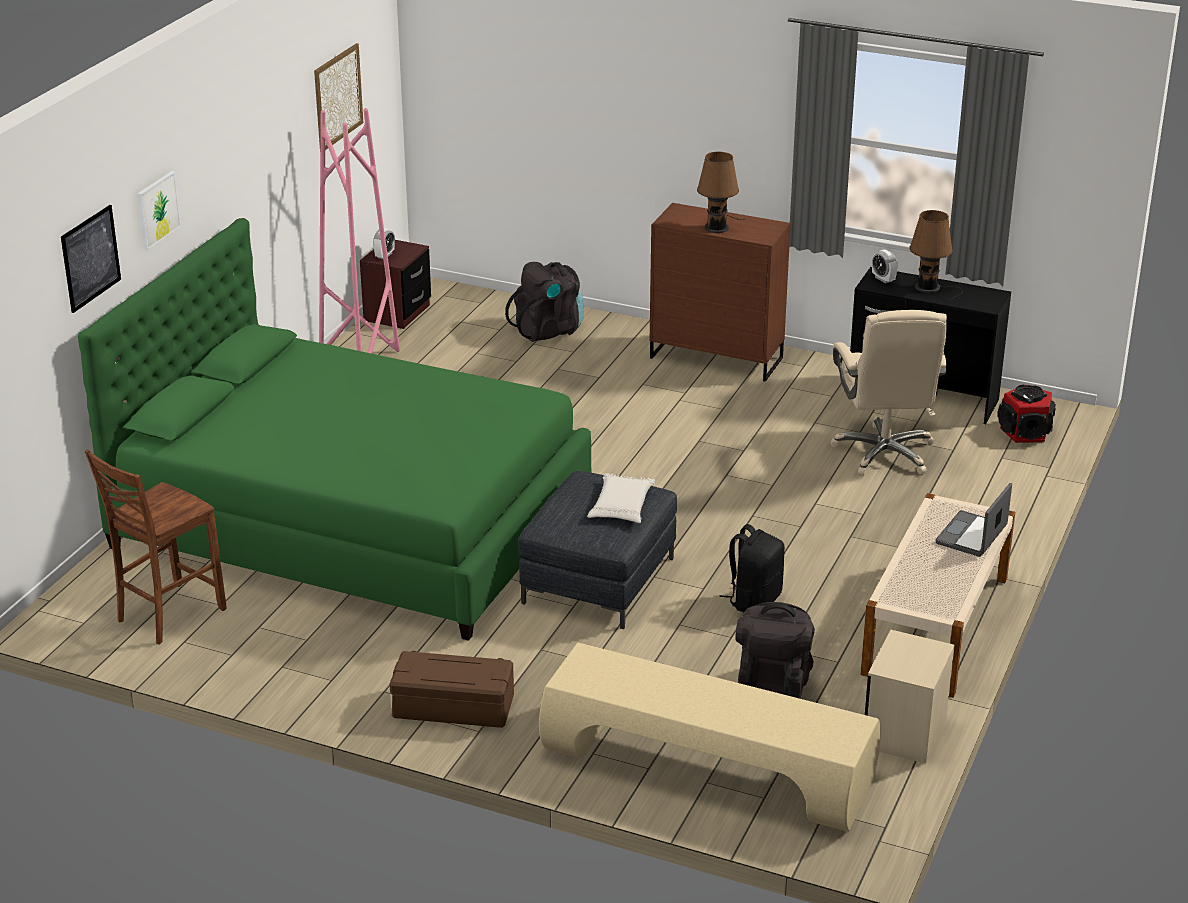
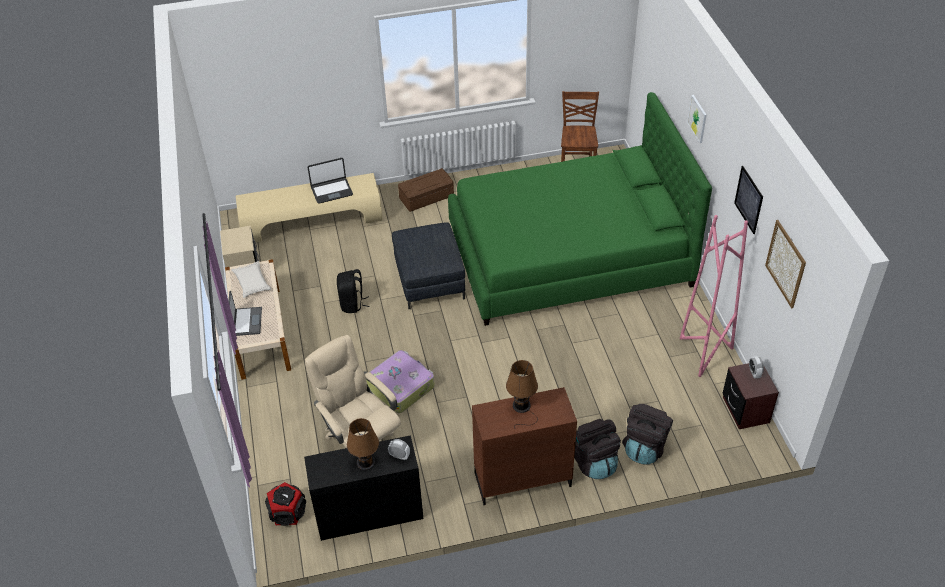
camera: 145 degrees right, 15 degrees up
(90, 258) = (674, 83): picture -> picture (748, 199)
(622, 504) = (419, 254): white pillow -> white pillow (251, 282)
(657, 687) = (331, 191): none -> laptop
(772, 690) = (311, 263): black backpack -> black backpack (594, 462)
(775, 482) = (401, 386): none -> suitcase

